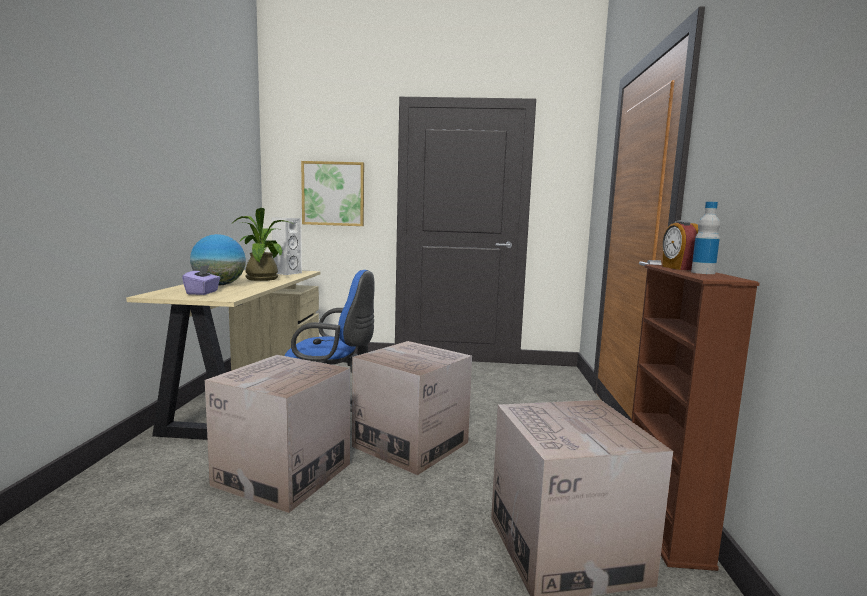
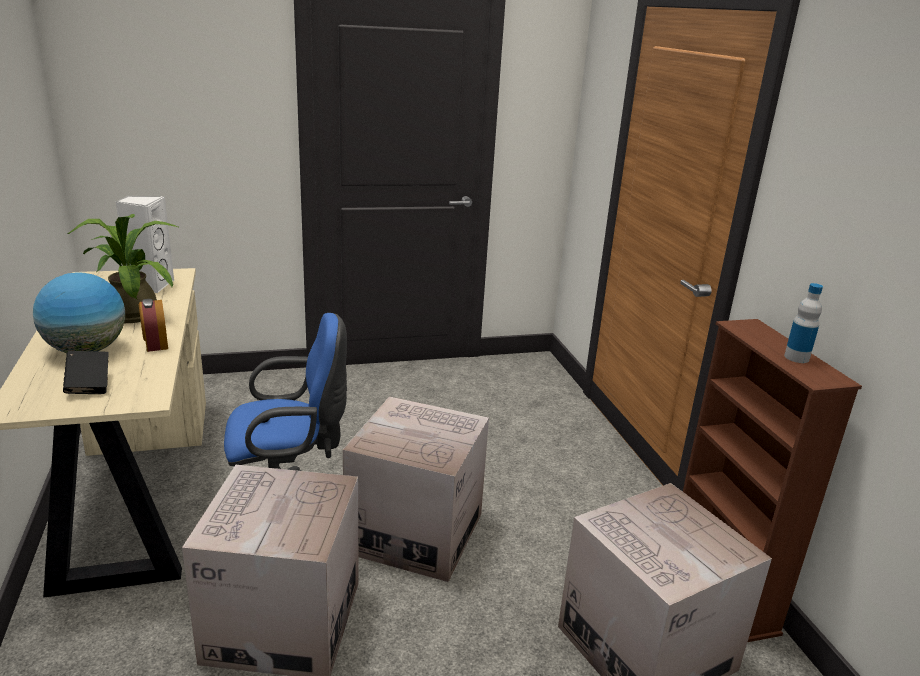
camera: 20 degrees left, 15 degrees up
(203, 292) = (89, 385): purple tissue box -> black book
(333, 194) = (190, 131): picture -> none
(679, 268) = (762, 338): alarm clock -> alarm clock (155, 344)

